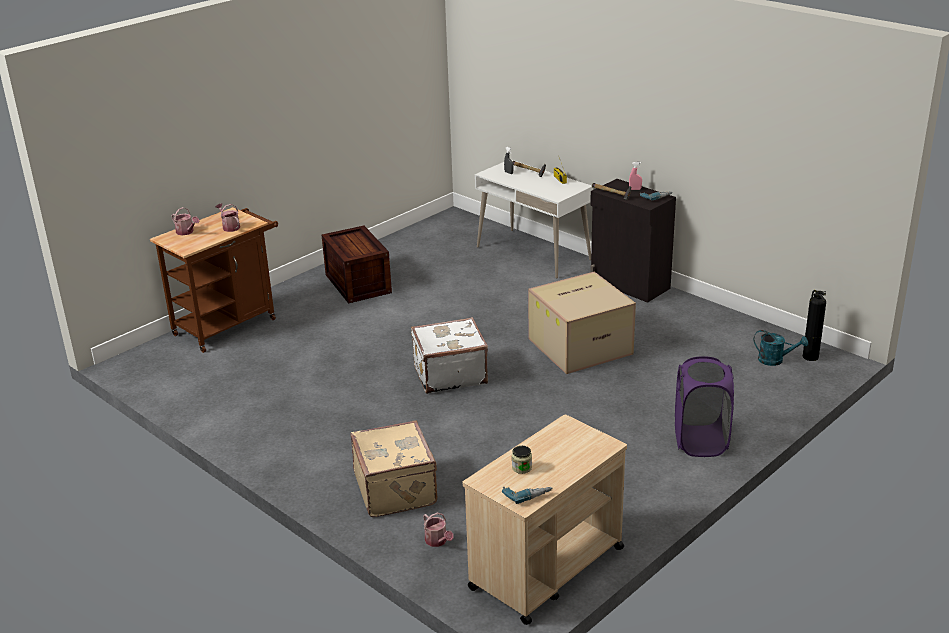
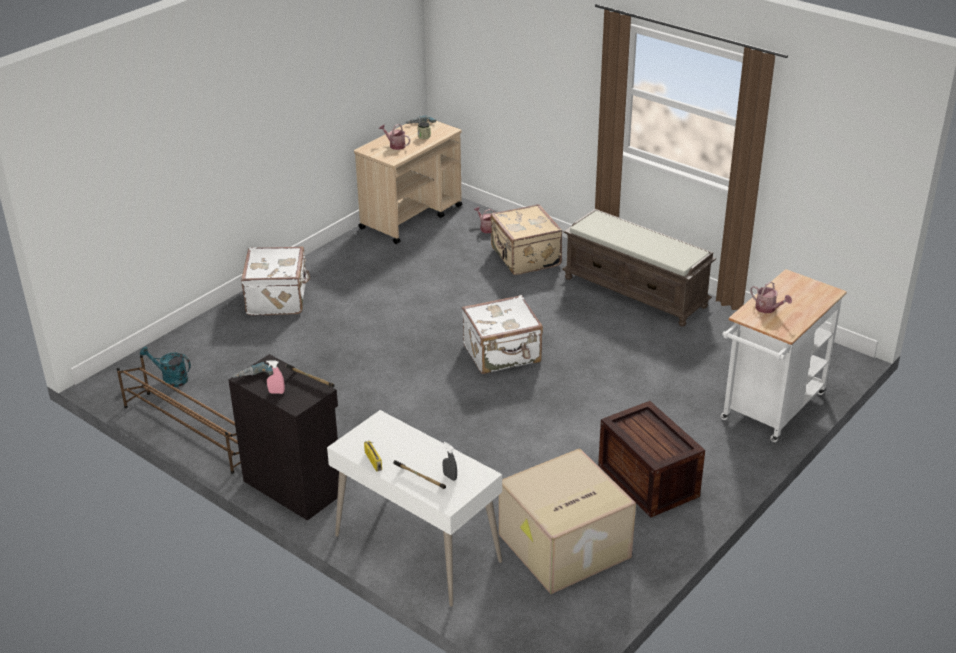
camera: 175 degrees right, 5 degrees up
(186, 232) = (812, 300): watering can -> watering can (395, 145)
(230, 324) = (769, 411): brown cart -> white cart
(281, 437) = (636, 292): none -> brown bench
(580, 345) = (368, 392): cardboard box -> cardboard box (564, 547)
(700, 441) = (278, 298): purple laundry basket -> white suitcase
(733, 320) = (188, 431): none -> brown shoe rack
(810, 356) = (132, 384): fire extinguisher -> none

